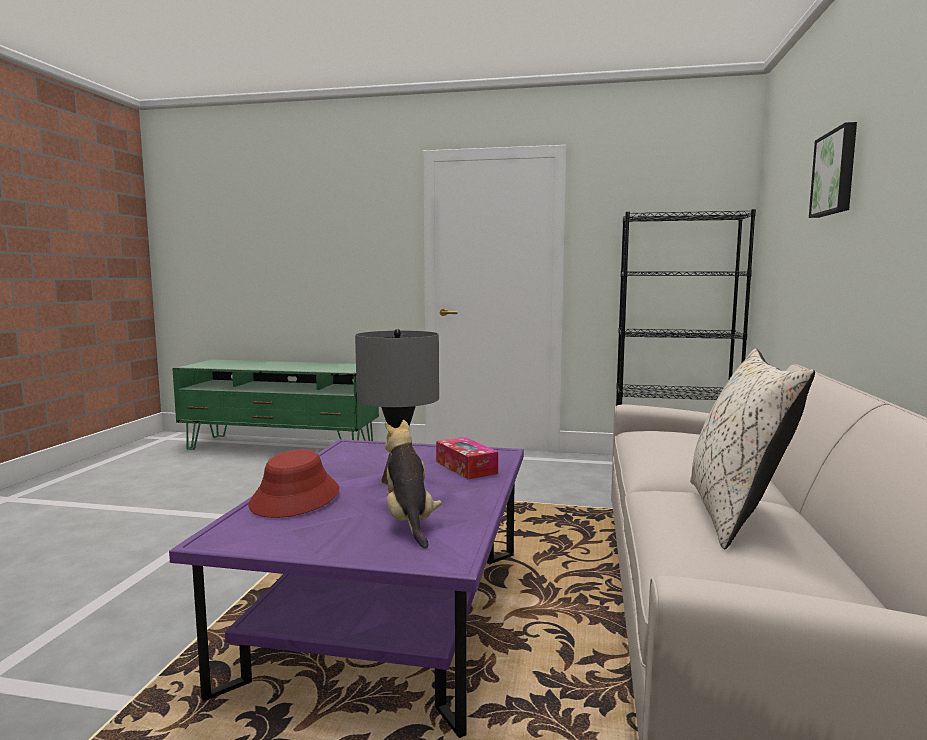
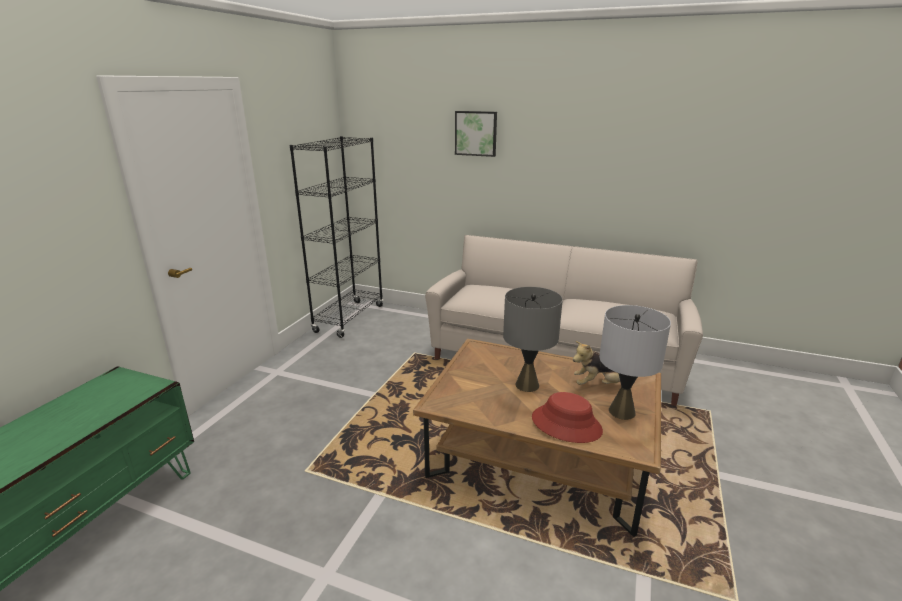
camera: 80 degrees left, 15 degrees up
(325, 534) = (622, 412): none -> grey table lamp
(389, 614) = (538, 458): purple coffee table -> brown coffee table
(466, 467) = (504, 361): tissue box -> none
(736, 514) = (605, 307): beige pillow -> none

